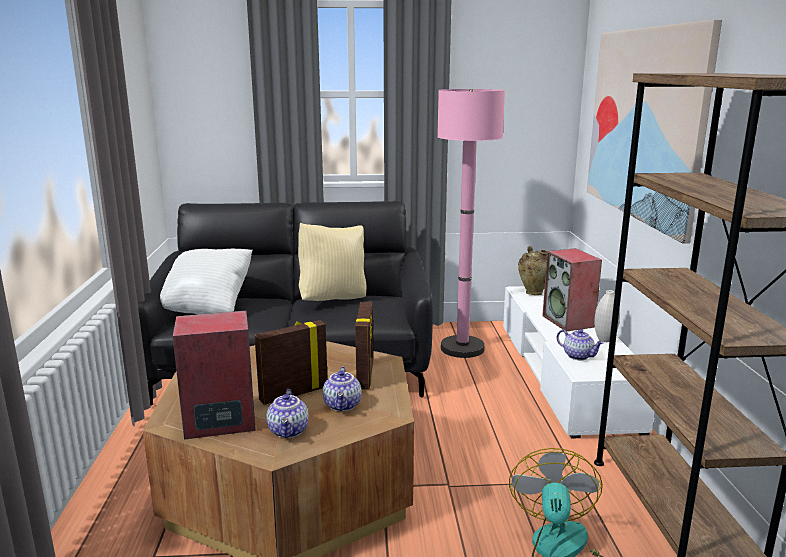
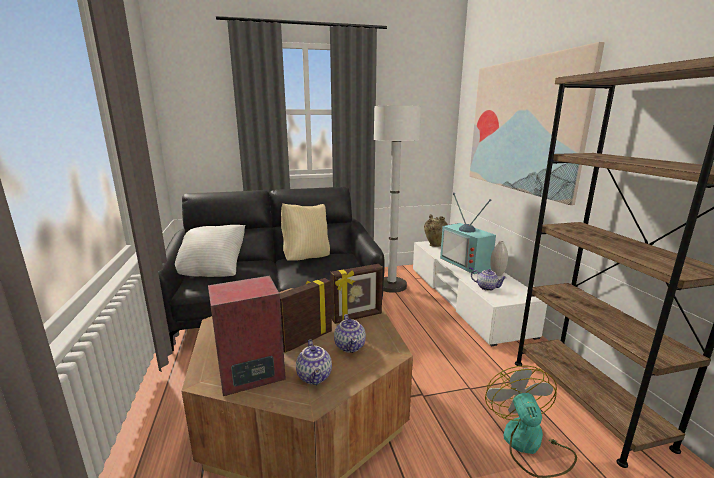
camera: 10 degrees left, 0 degrees up
(366, 375) = (357, 317): picture frame -> picture frame turned 75 degrees clockwise
(462, 348) = (391, 286): pink floor lamp -> white floor lamp
(569, 321) = (467, 263): speaker -> television

